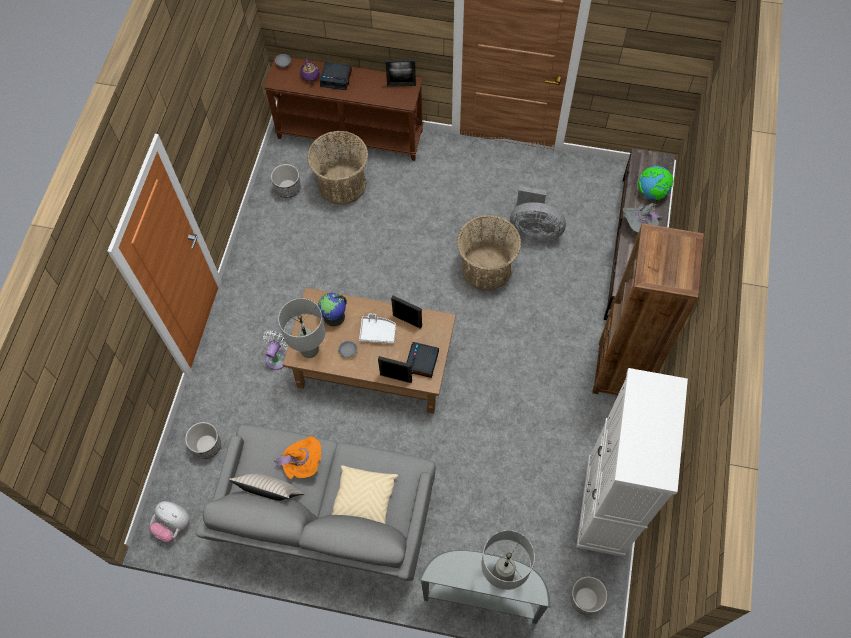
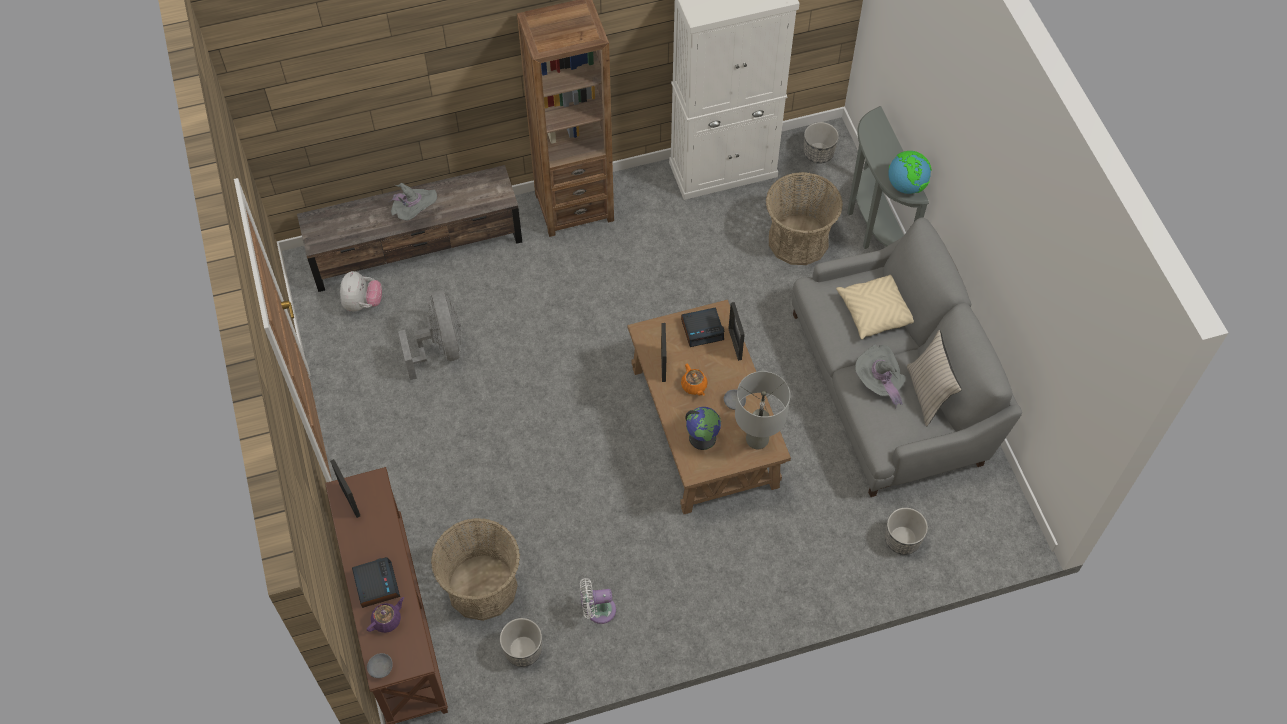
camera: 120 degrees left, 5 degrees down
(173, 525) = (1002, 521): plush toy -> plush toy (362, 303)
(278, 357) = (757, 528): white fan -> white fan (597, 610)
(302, 463) = (879, 382): orange hat -> grey hat
(377, 332) = (694, 386): white tray -> orange teapot
(486, 268) = (519, 373): basket -> basket (798, 240)
(502, 574) = (878, 146): grey table lamp -> none
(652, 192) = (362, 216): globe -> globe (906, 186)

